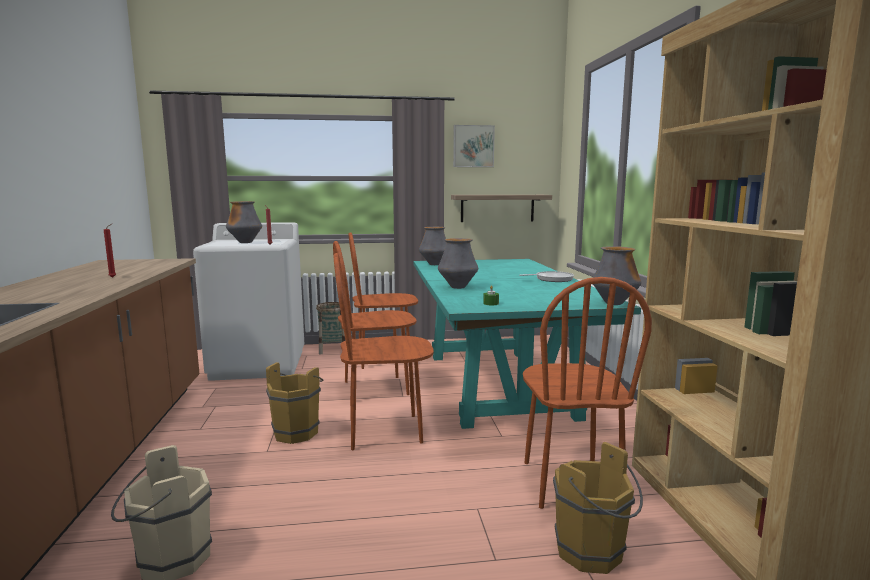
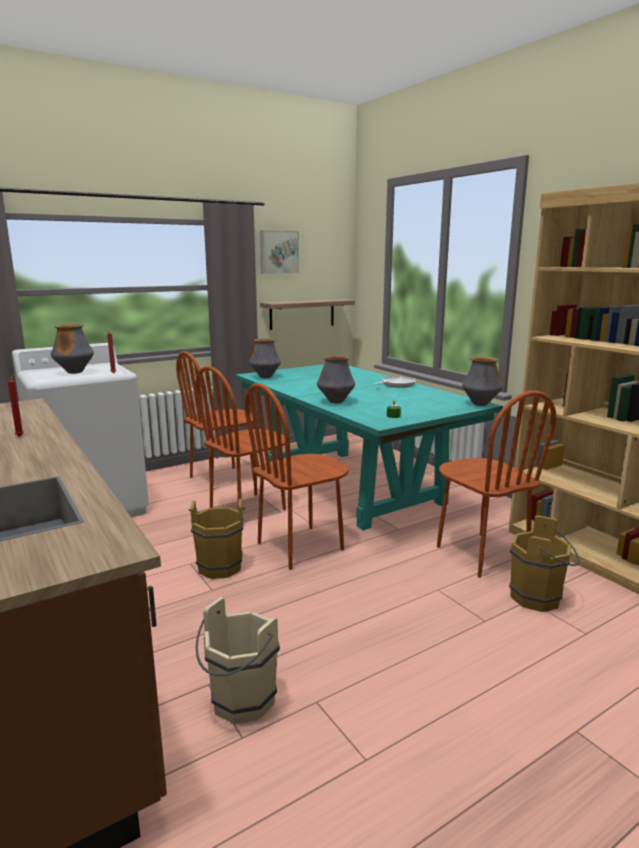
camera: 25 degrees left, 5 degrees up
(332, 349) = (156, 477): basket -> none

